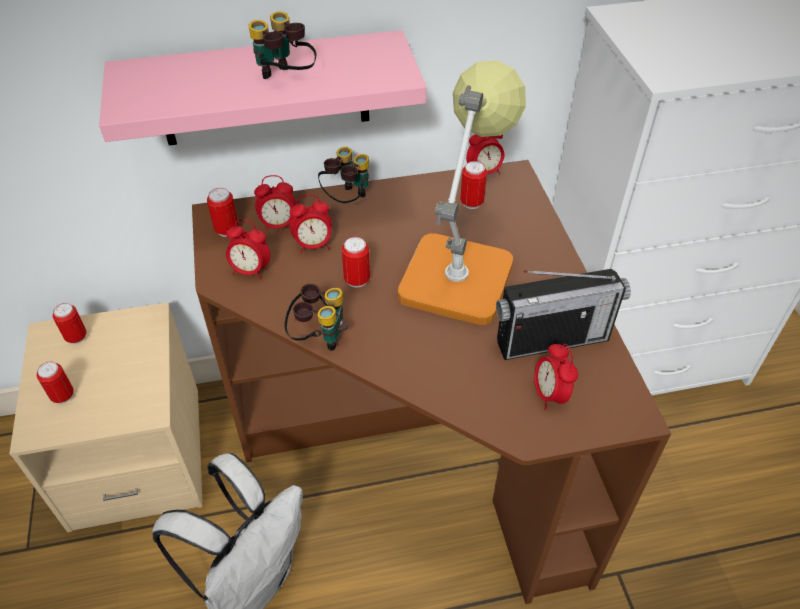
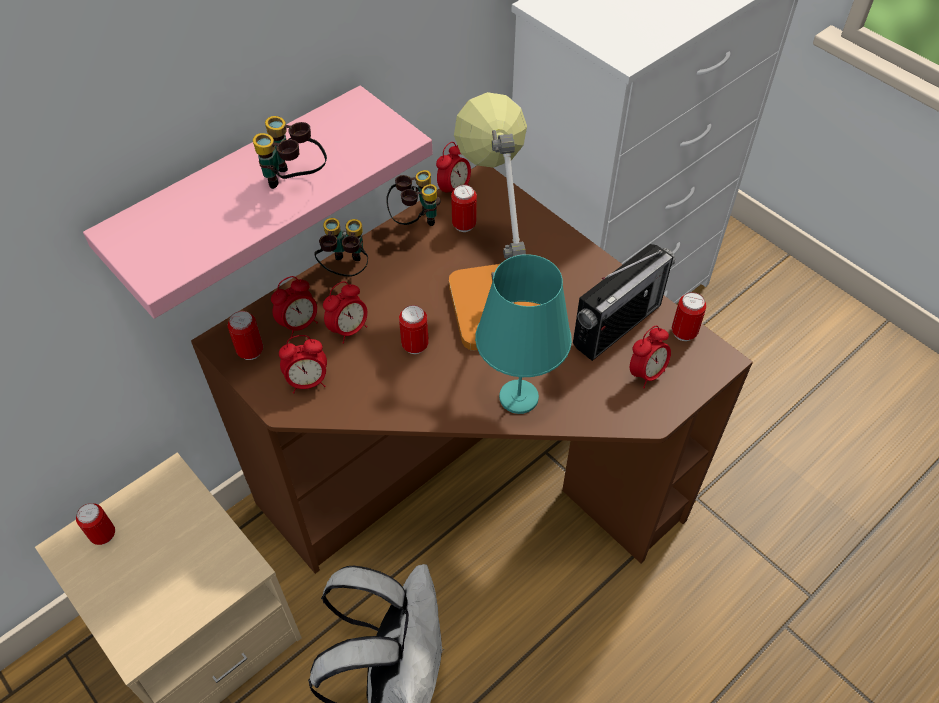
camera: 30 degrees left, 5 degrees up
(63, 396) = (138, 600): can -> can (683, 333)
(319, 337) = (421, 415): binoculars -> binoculars (415, 220)
(413, 360) = (518, 397): none -> turquoise table lamp
(549, 394) = (646, 373): alarm clock -> alarm clock turned 90 degrees counterclockwise

